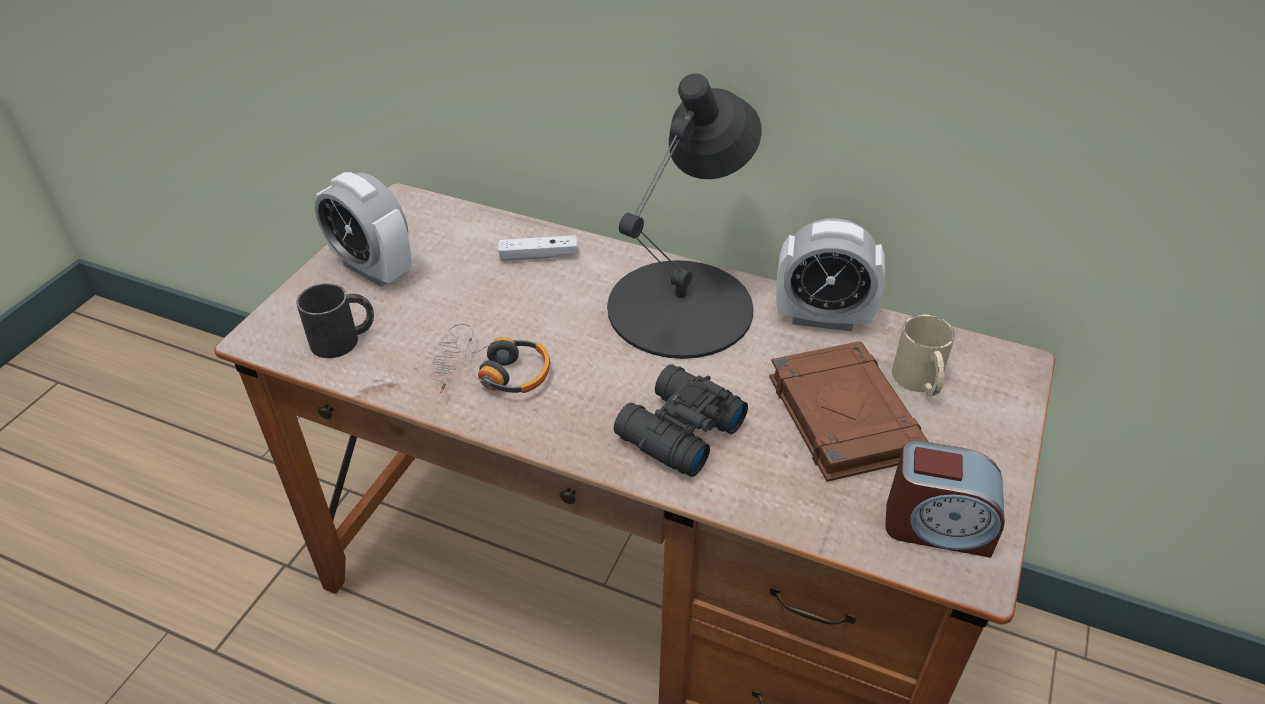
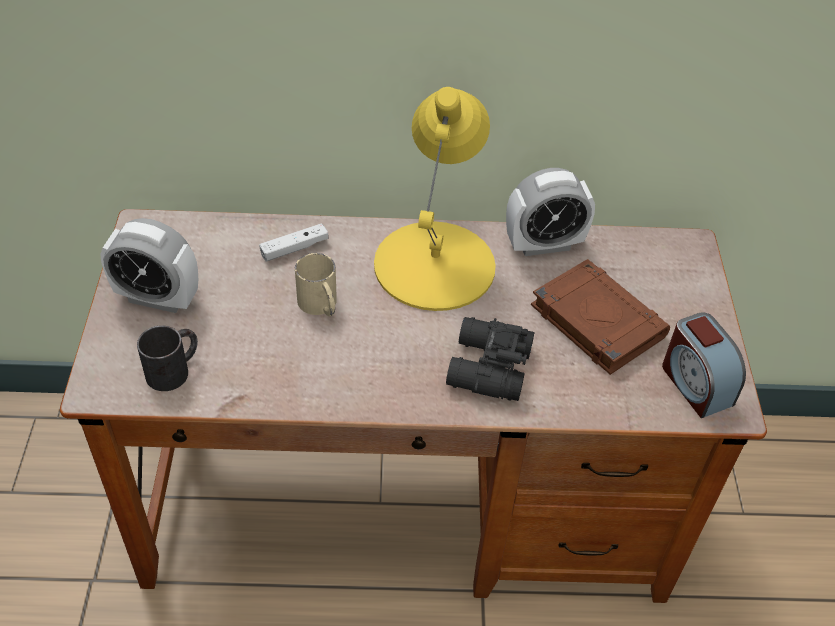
camera: 25 degrees left, 5 degrees up
(492, 373) = (318, 363): headphones -> none
(682, 307) = (436, 264): black table lamp -> yellow table lamp
(920, 382) = (636, 278): beige mug -> beige mug (320, 306)
(937, 526) = (695, 384): alarm clock -> alarm clock turned 75 degrees clockwise

